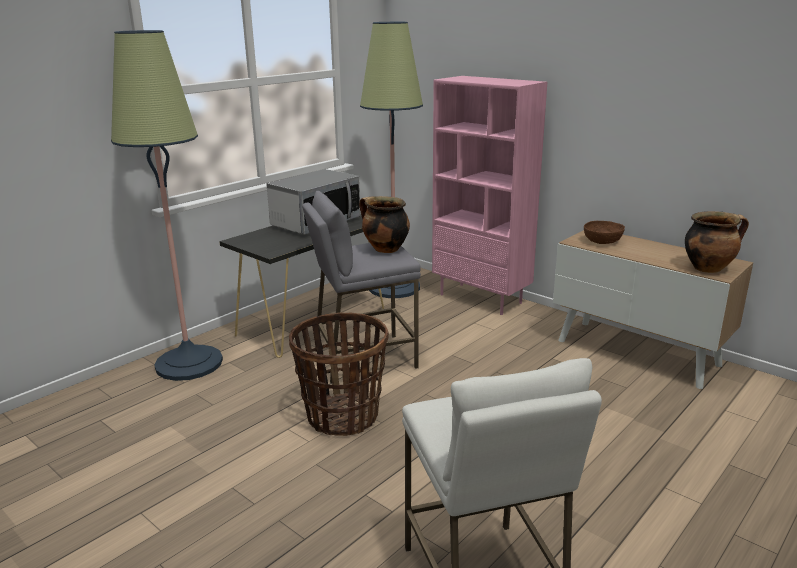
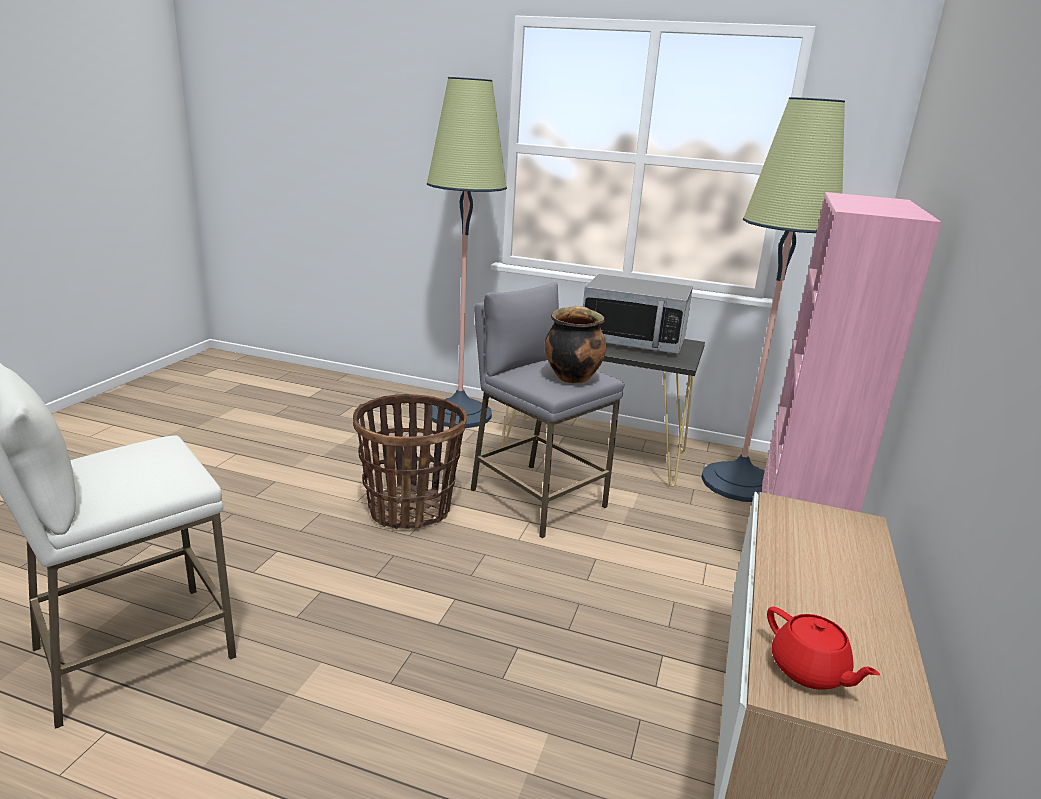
camera: 65 degrees right, 0 degrees up
(602, 241) = (819, 533): brown bowl -> none
(708, 268) = (809, 671): cooking pot -> red teapot

